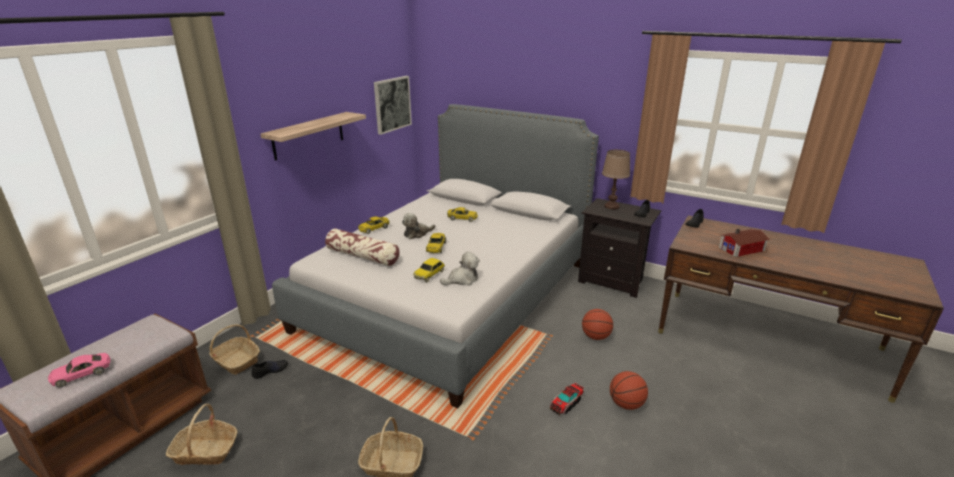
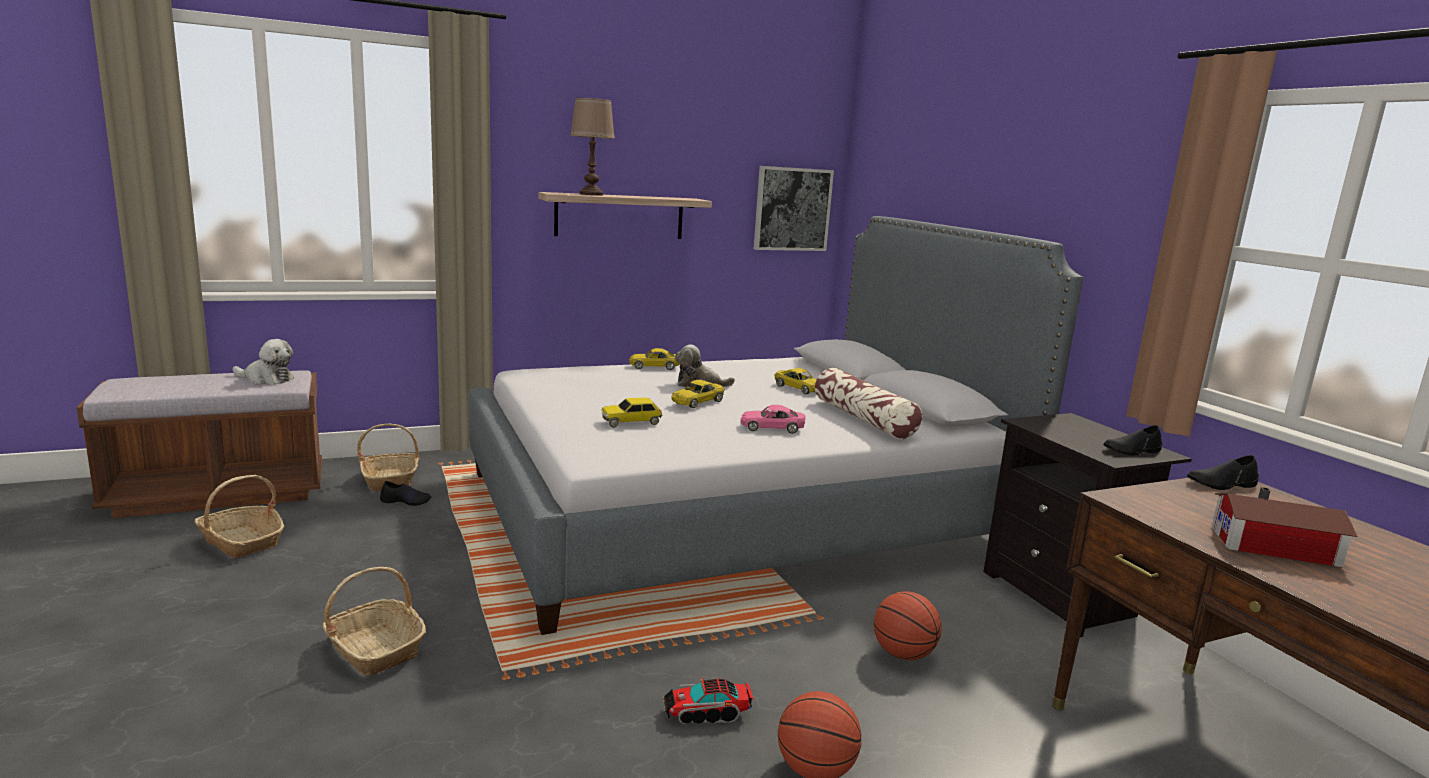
camera: 35 degrees right, 10 degrees down
(82, 374) = (172, 387): pink toy car -> pink toy car (772, 428)
(363, 256) = (586, 384): pillow -> pillow (863, 419)
(462, 280) = (665, 440): plush toy -> plush toy (266, 379)
(611, 206) = (1081, 428): brown table lamp -> brown table lamp (591, 194)

